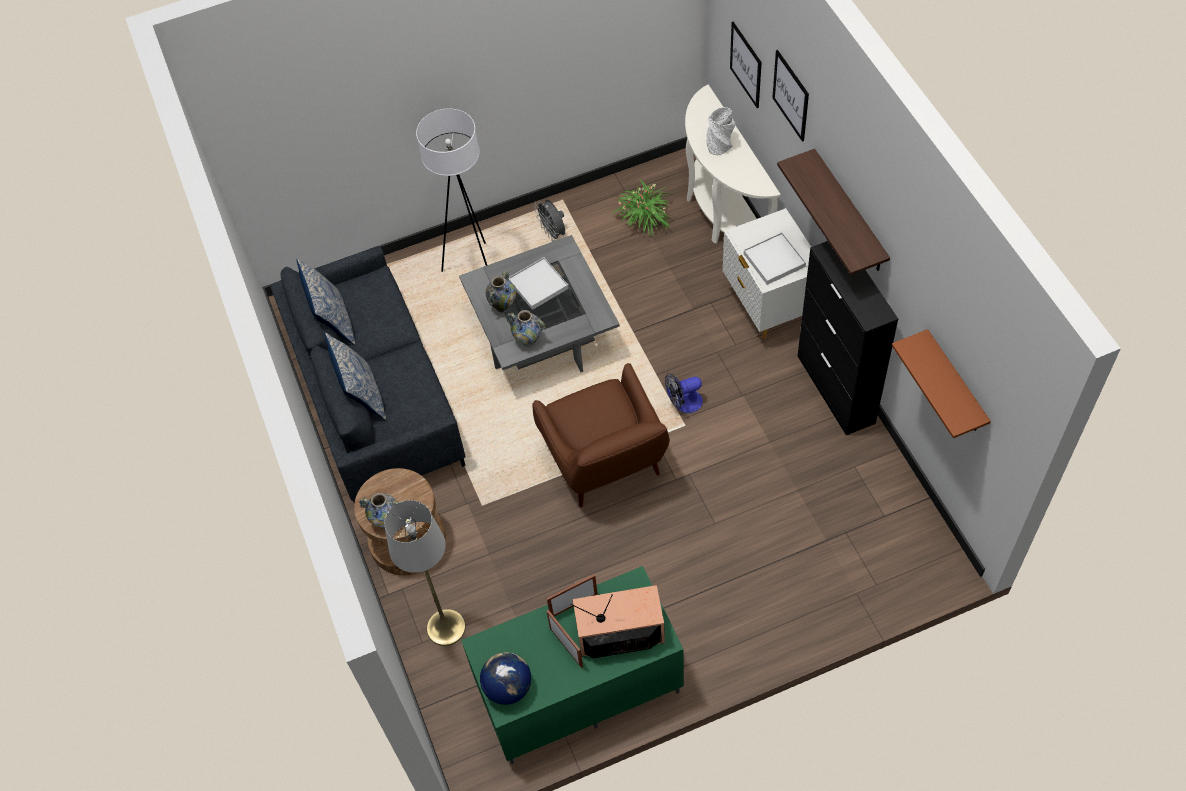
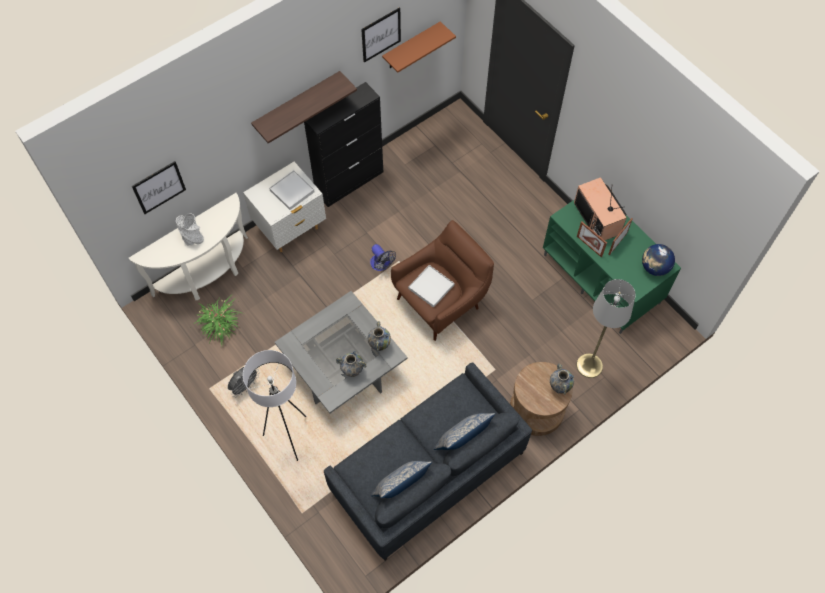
camera: 110 degrees left, 5 degrees up
(538, 285) = (327, 352): white tray -> white tray (431, 287)
(791, 95) = (214, 132): picture -> picture (381, 34)

